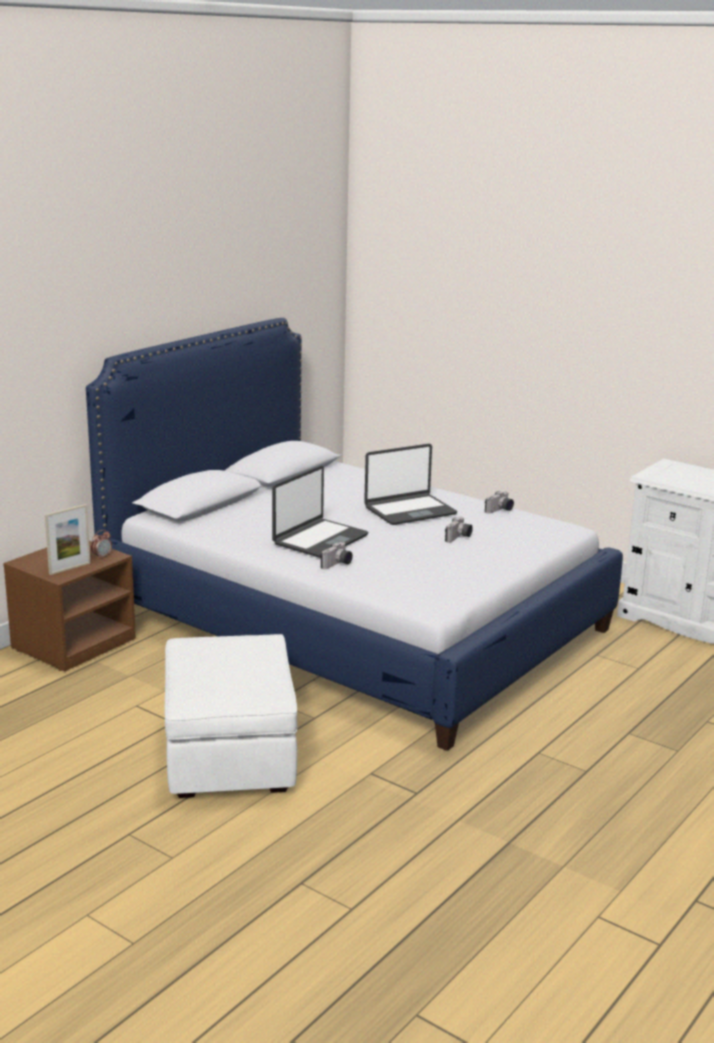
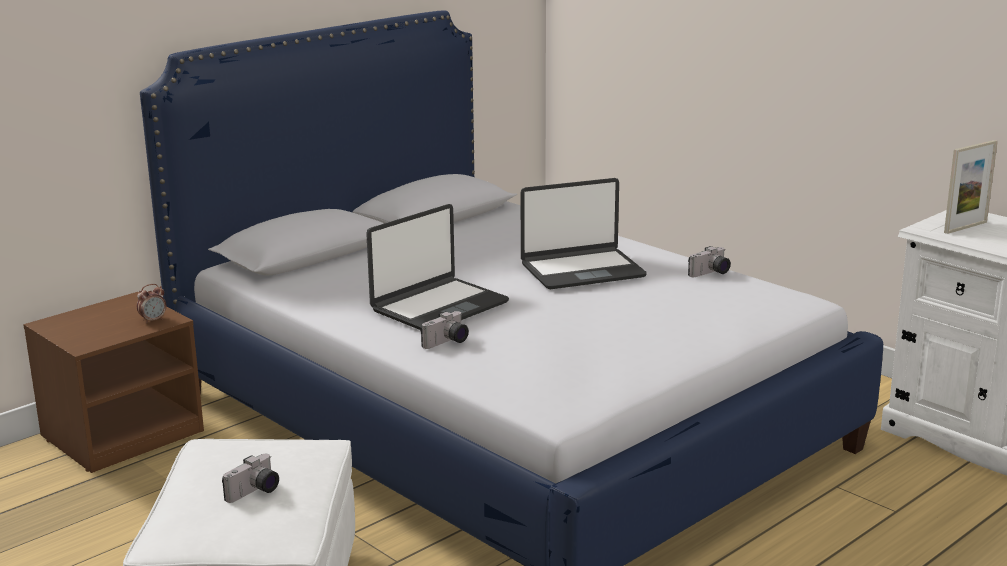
camera: 10 degrees right, 0 degrees up
(70, 568) = (102, 334): picture frame -> picture frame (965, 227)
(459, 538) = (637, 310): camera -> camera (255, 492)

